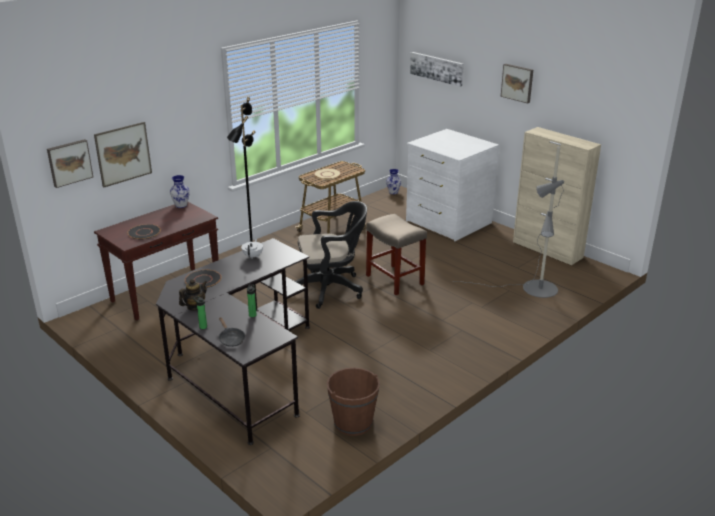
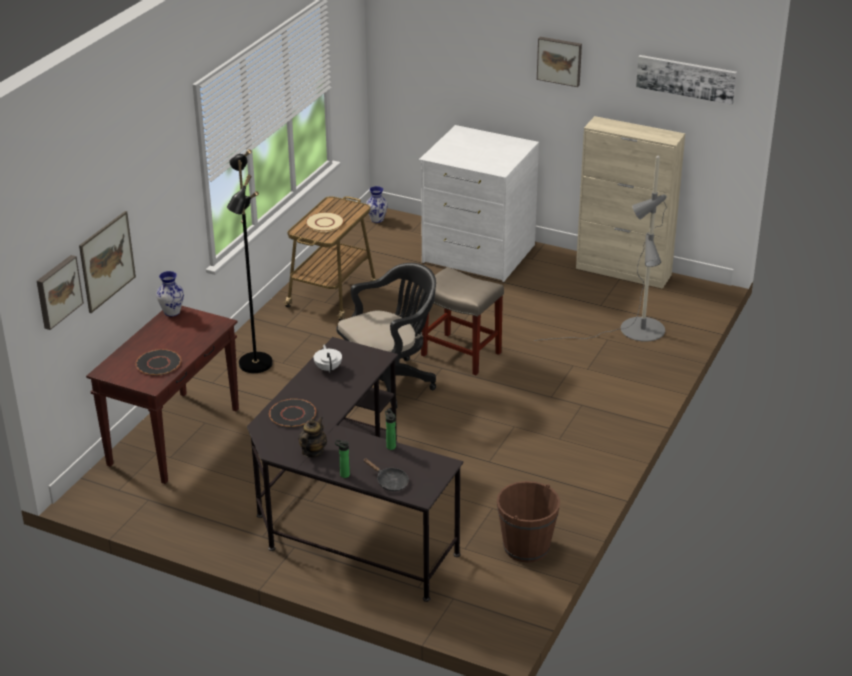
camera: 20 degrees left, 5 degrees up
(437, 68) = (431, 44): picture -> picture (686, 78)

